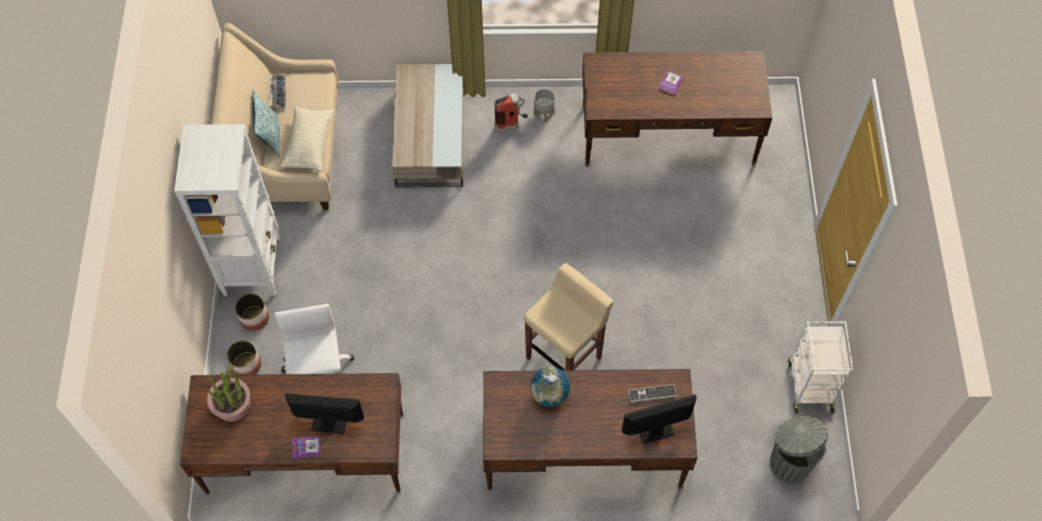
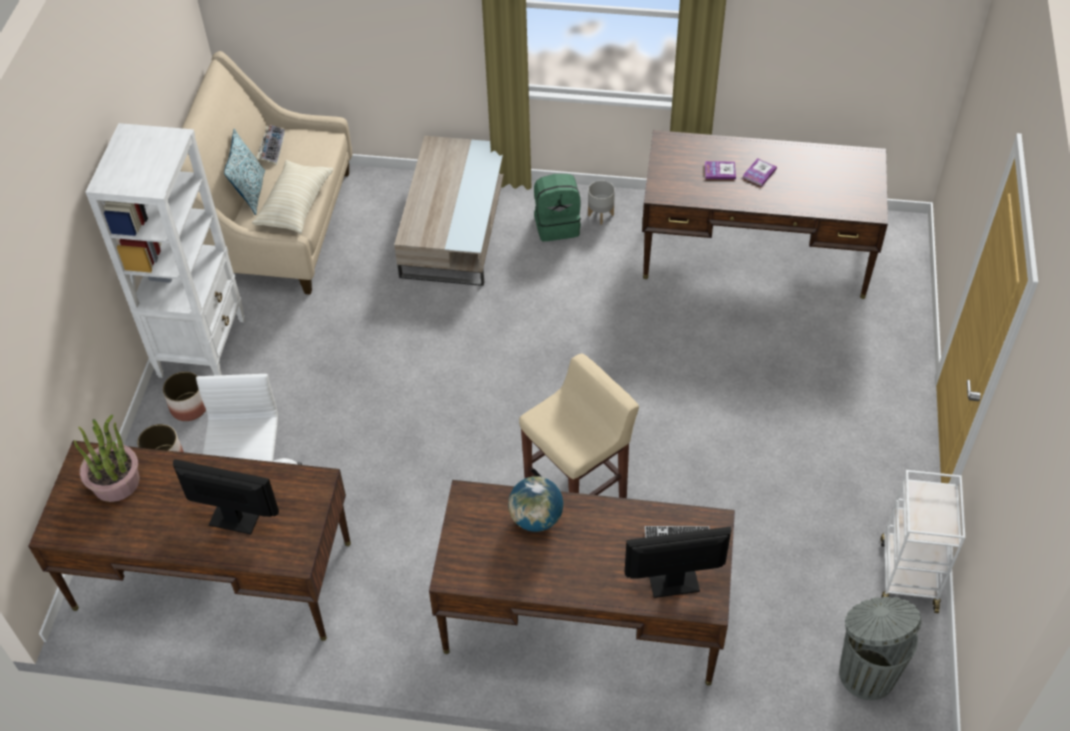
camera: 10 degrees right, 10 degrees down
(306, 447) = (197, 545): book -> book (720, 171)
(511, 126) = (557, 225): fire extinguisher -> green backpack

